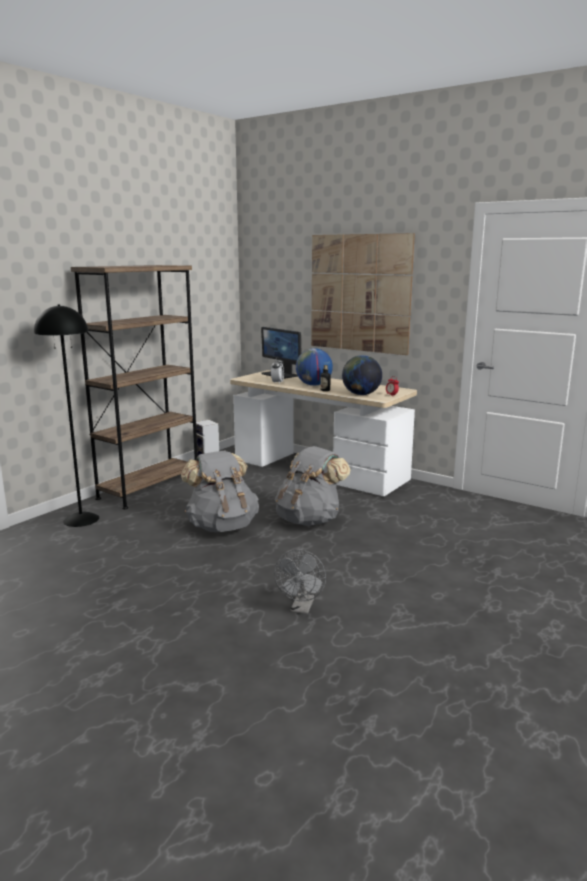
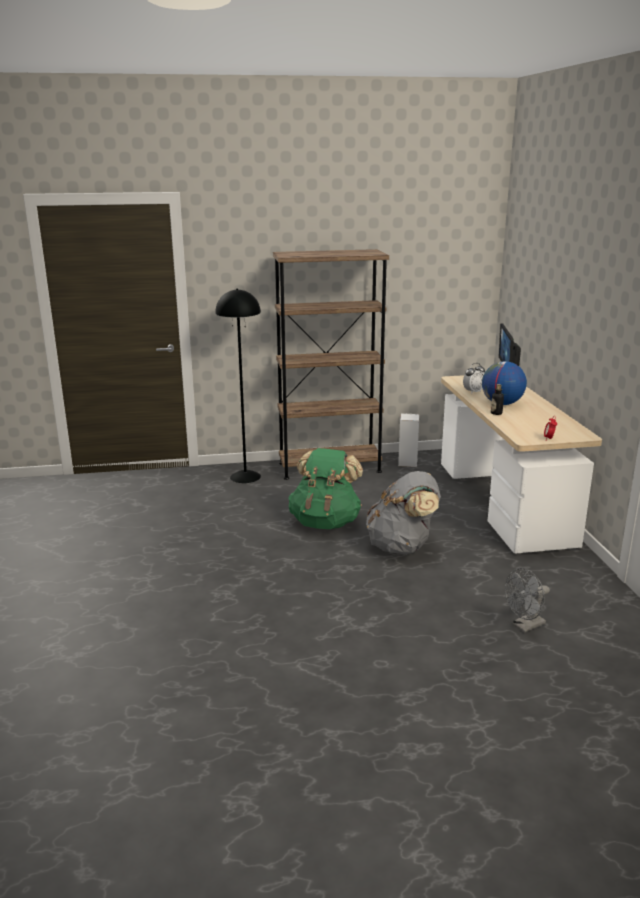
camera: 45 degrees right, 5 degrees up
(222, 526) = (325, 522): grey backpack -> green backpack
(301, 609) = (263, 614): grey fan -> grey fan (525, 626)
(359, 293) = (576, 304): picture -> none
(361, 394) = (519, 428): globe -> none

